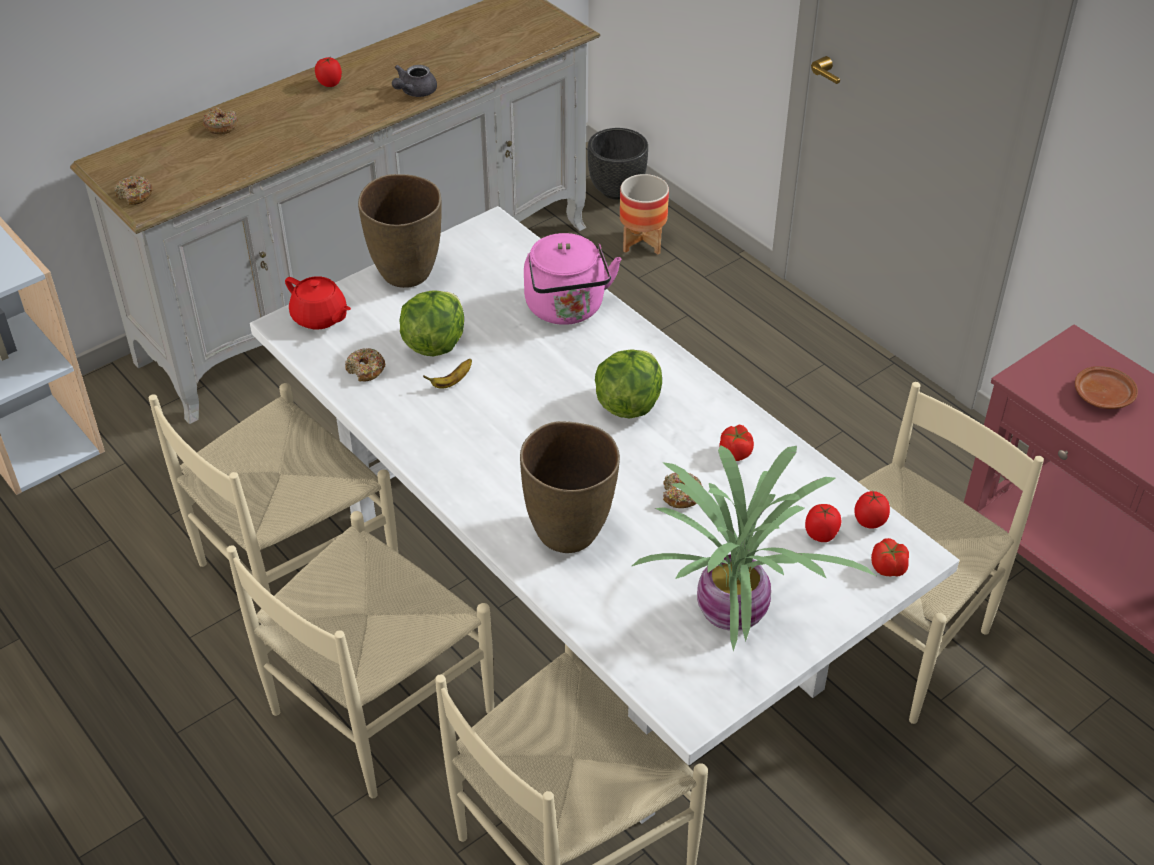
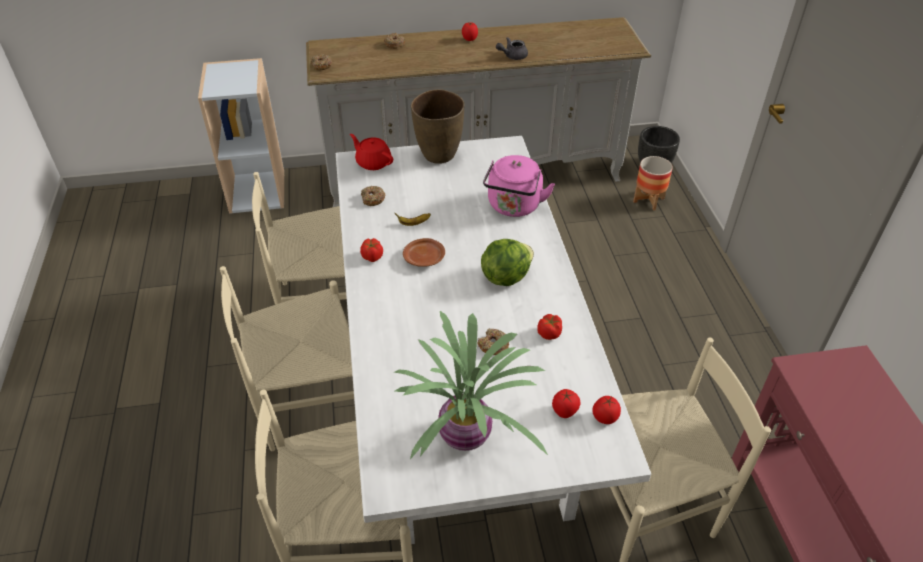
camera: 30 degrees right, 0 degrees up
(320, 317) = (373, 162): red teapot -> red teapot turned 150 degrees clockwise
(434, 344) = (421, 198): lettuce -> none
(569, 532) = (407, 338): brown vase -> none
(888, 568) = (594, 455): tomato -> tomato (372, 257)
(1103, 396) = (854, 405): brown plate -> brown plate (424, 258)

